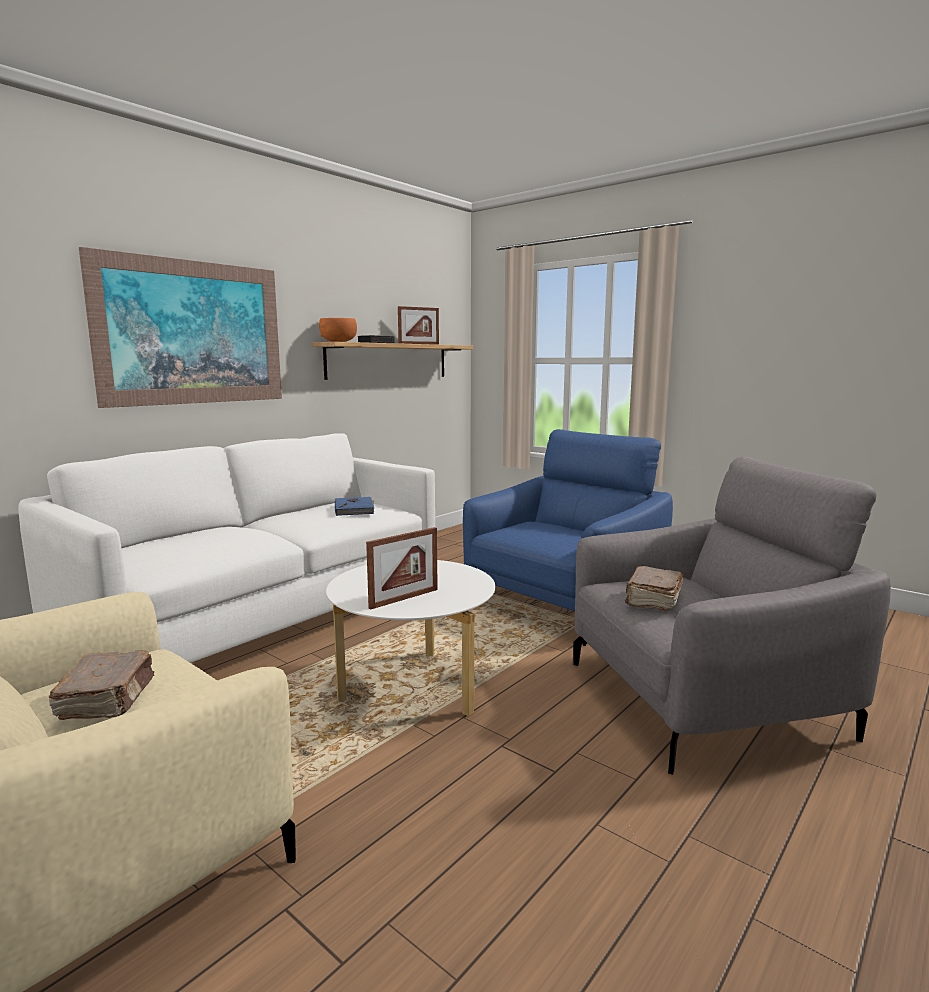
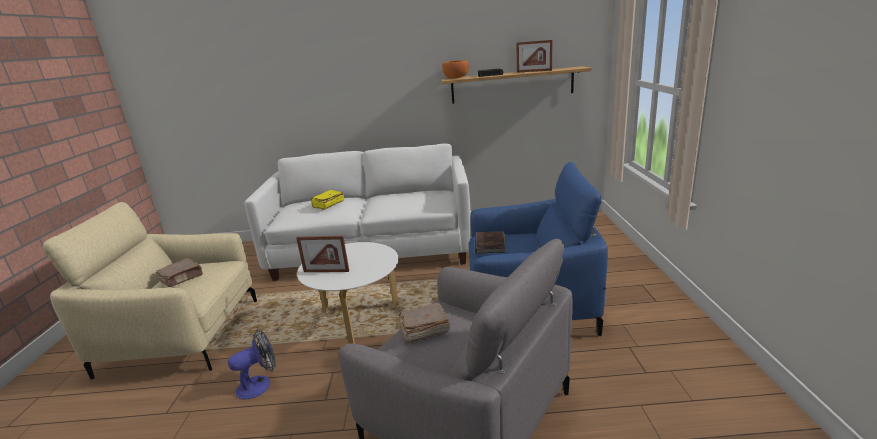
camera: 50 degrees right, 10 degrees up
(193, 333) = (358, 82): picture -> none
(216, 535) = (328, 205): none -> yellow book
(355, 508) = (419, 199): blue book -> none
(430, 817) = (260, 384): none -> fan
(522, 532) = (490, 244): none -> brown book

